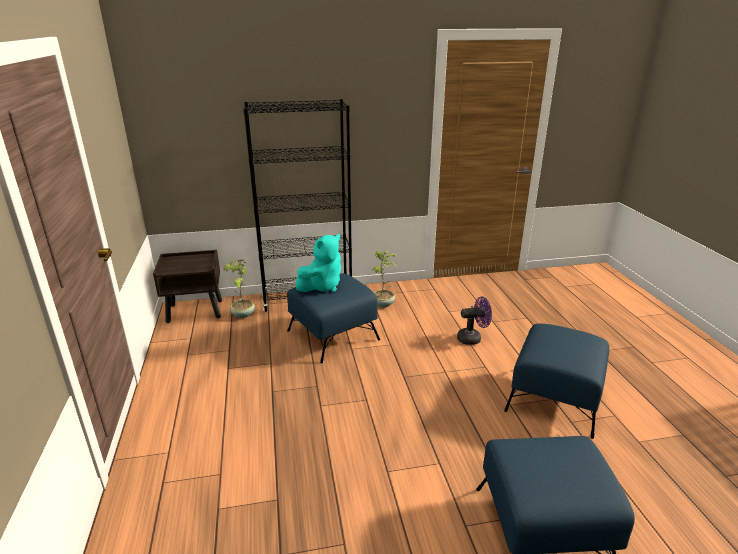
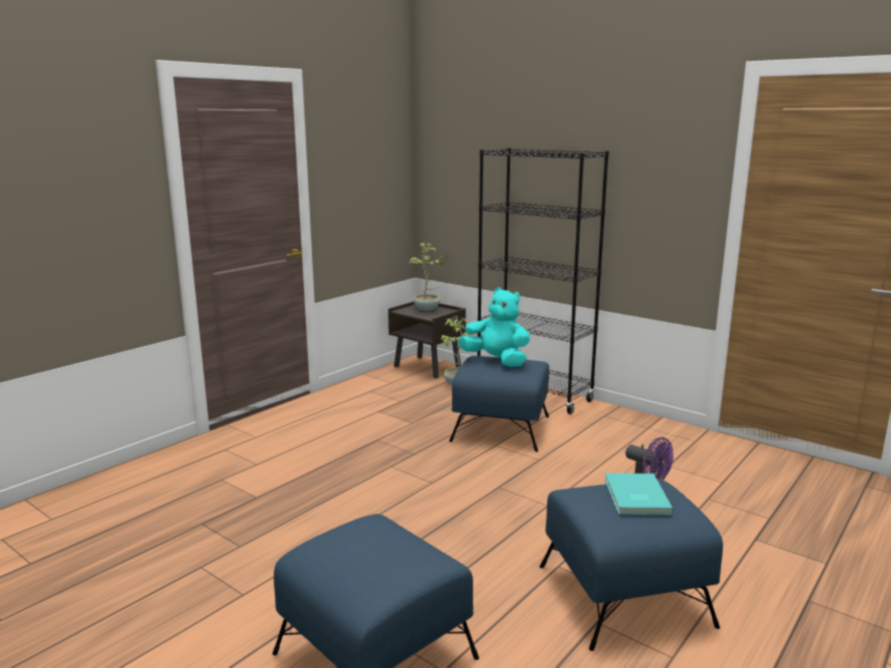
camera: 50 degrees right, 10 degrees down
(322, 286) = (496, 361): turquoise plush toy -> turquoise plush toy turned 150 degrees counterclockwise
(383, 304) = (603, 428): potted plant -> potted plant (427, 309)
(561, 341) = (635, 497): none -> turquoise book

